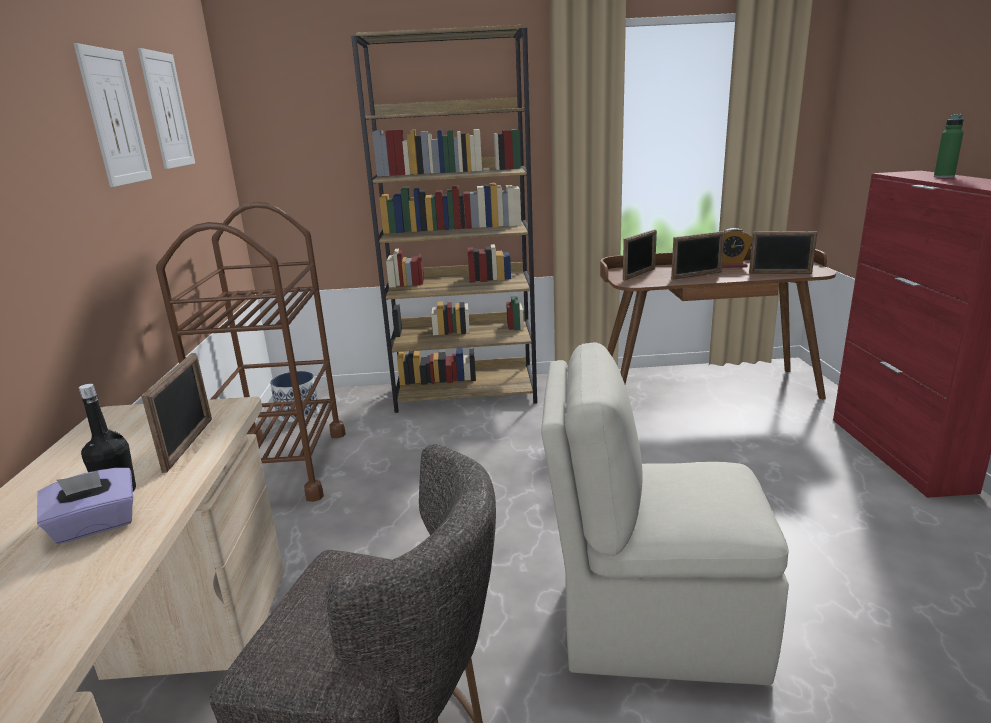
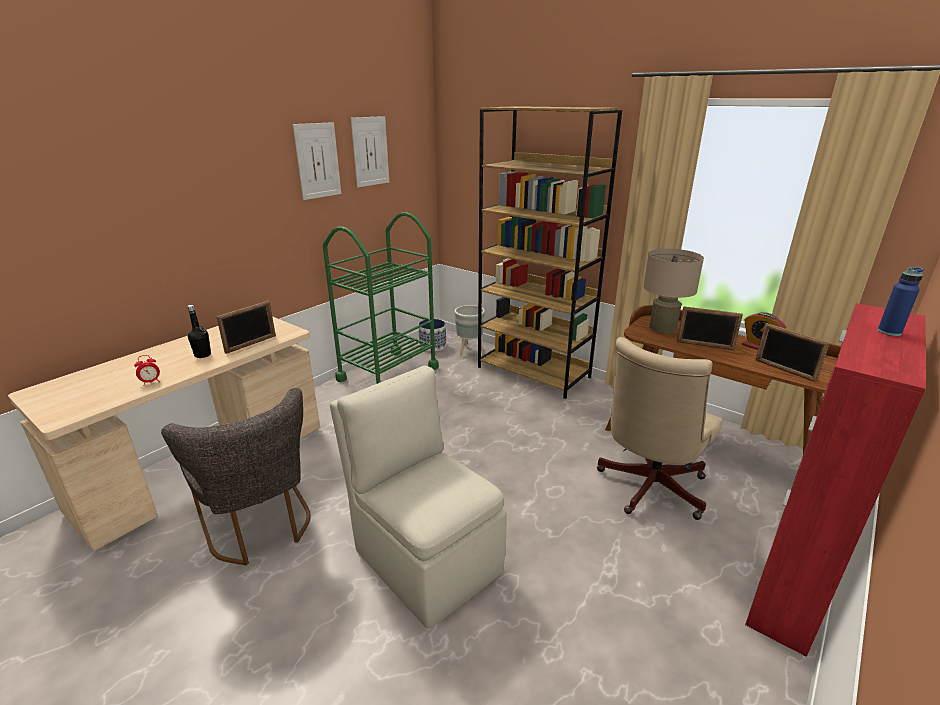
camera: 40 degrees right, 5 degrees up
(91, 573) = (151, 382): none -> alarm clock
(95, 526) = (178, 365): purple tissue box -> none
(282, 466) = (388, 373): brown cart -> green cart
(358, 401) = (469, 351): none -> grey planter
(639, 274) = (662, 328): picture frame -> beige table lamp
(721, 441) = (648, 489): none -> beige office chair
(943, 177) = (889, 332): green bottle -> blue bottle

